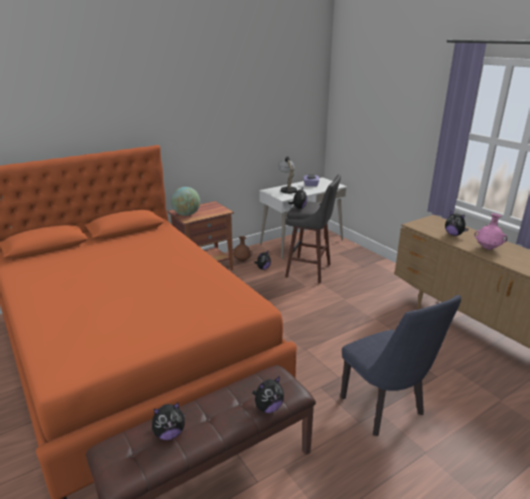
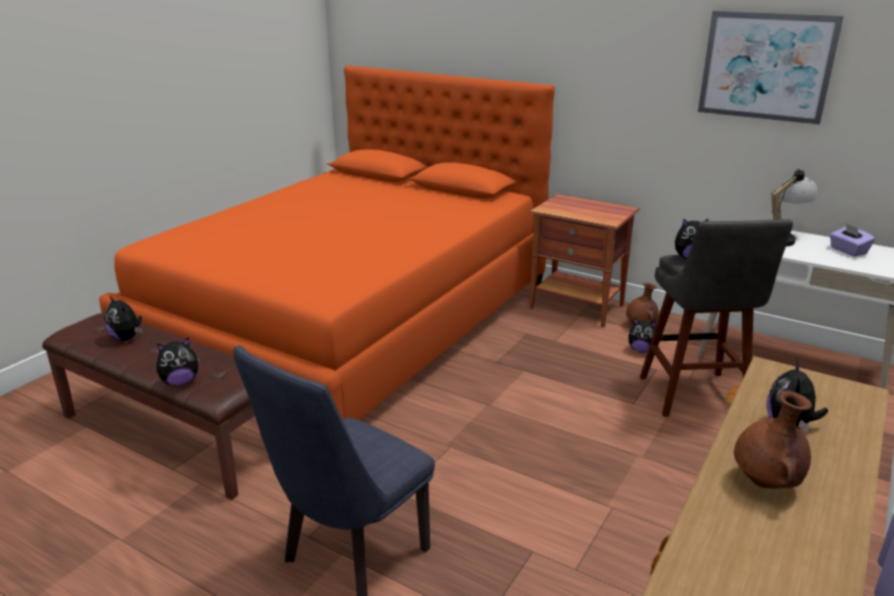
camera: 65 degrees right, 0 degrees up
(186, 214) = (560, 205): globe -> none
(257, 112) = (766, 66): none -> picture
(268, 407) = (180, 382): plush toy -> plush toy turned 60 degrees counterclockwise
(488, 248) = (766, 484): pink vase -> brown vase

